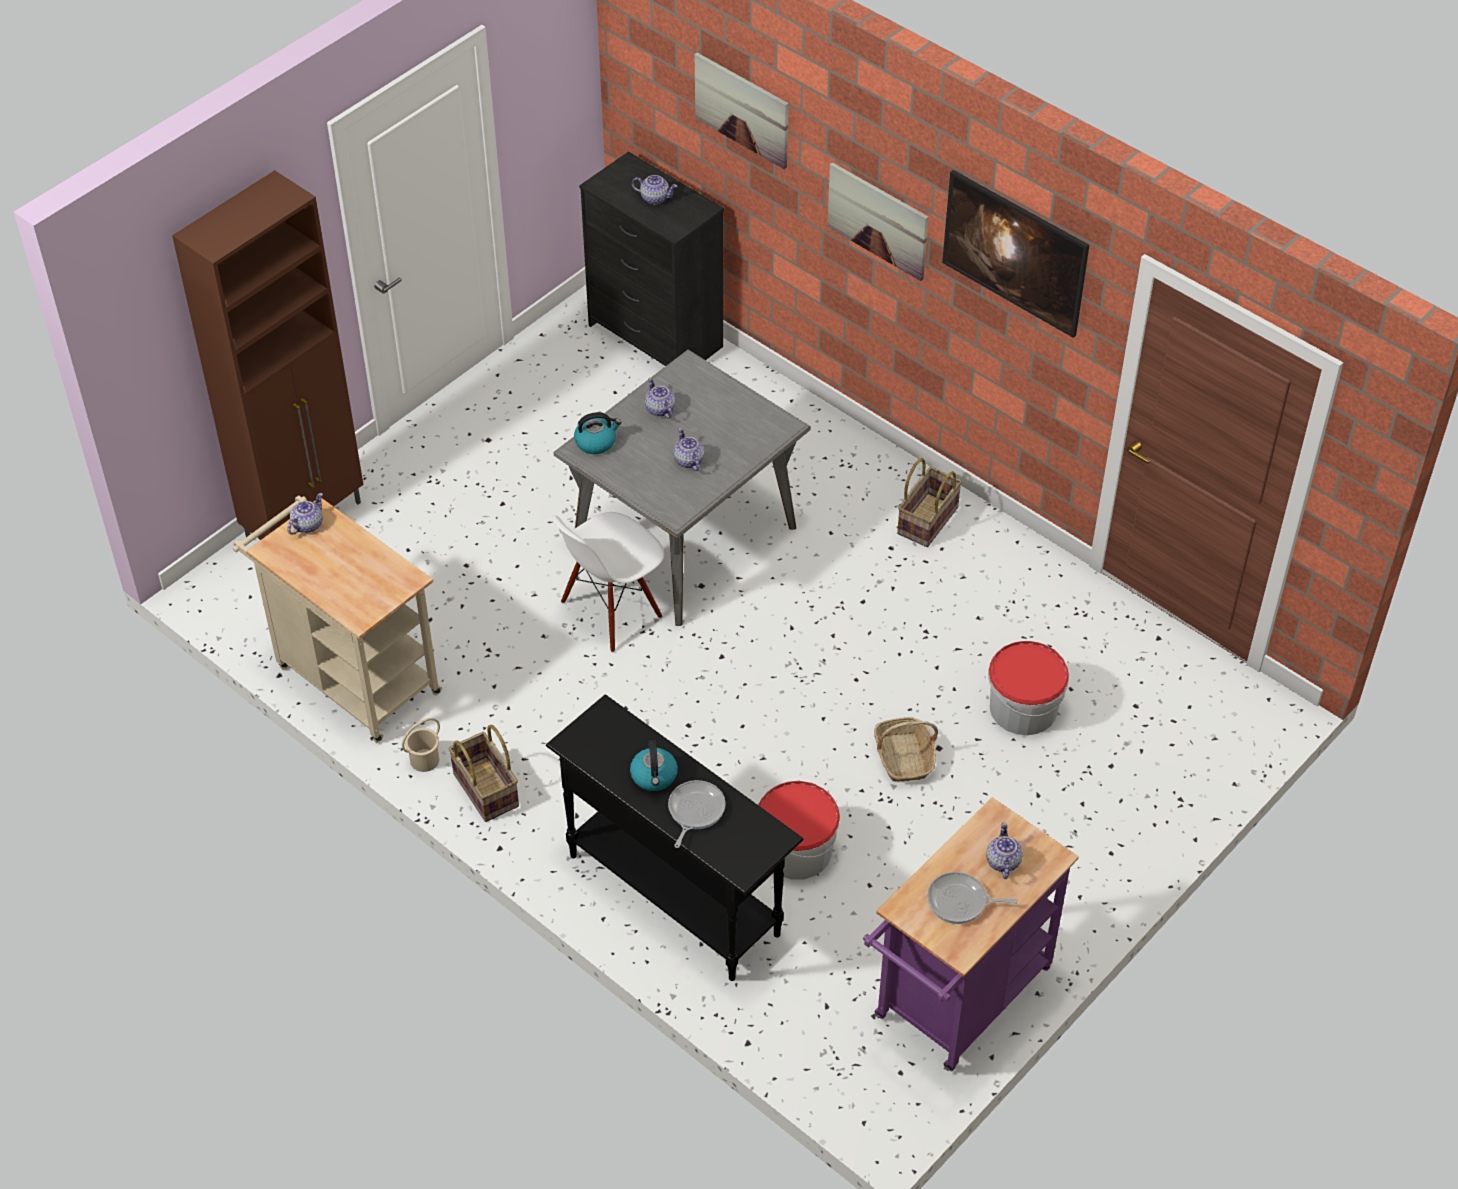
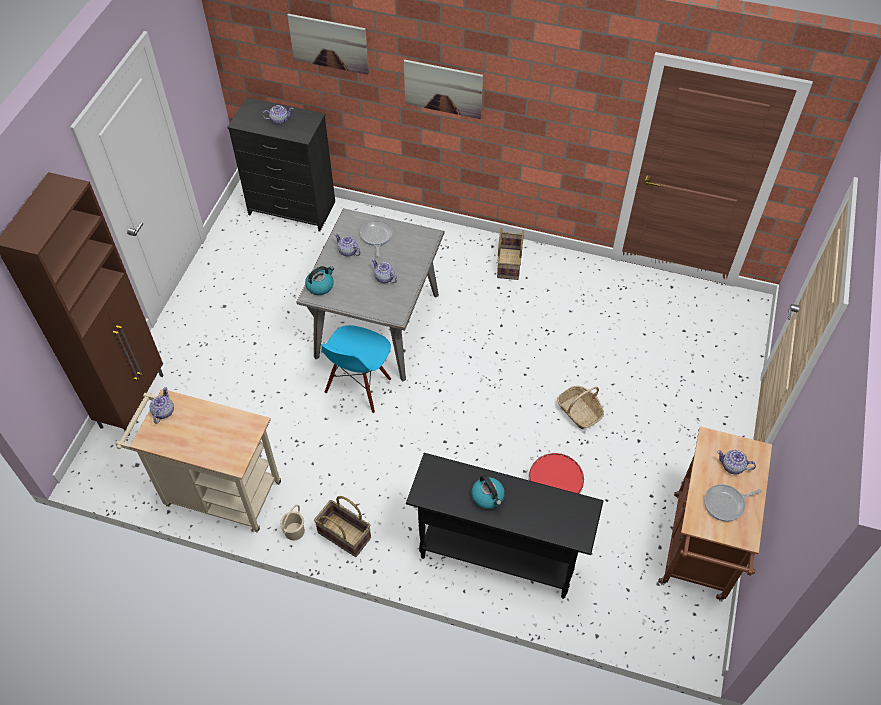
camera: 25 degrees left, 5 degrees up
(611, 611) = (358, 387): white chair -> blue chair
(694, 811) = (527, 510): frying pan -> frying pan (376, 237)
(956, 1001) = (697, 553): purple cart -> brown cart
(1002, 862) = (733, 466): teapot -> teapot turned 45 degrees counterclockwise
(1012, 275) = (550, 95): picture -> none
(1023, 708) = (626, 355): bucket -> none

